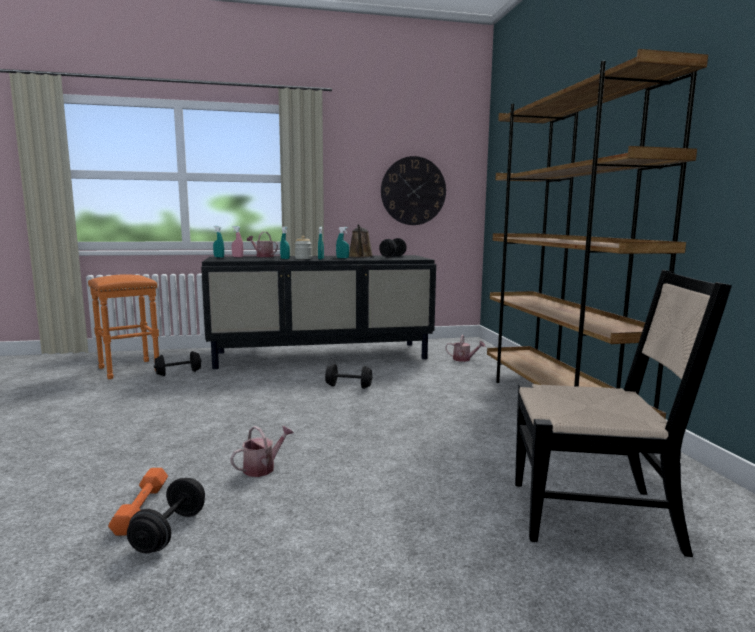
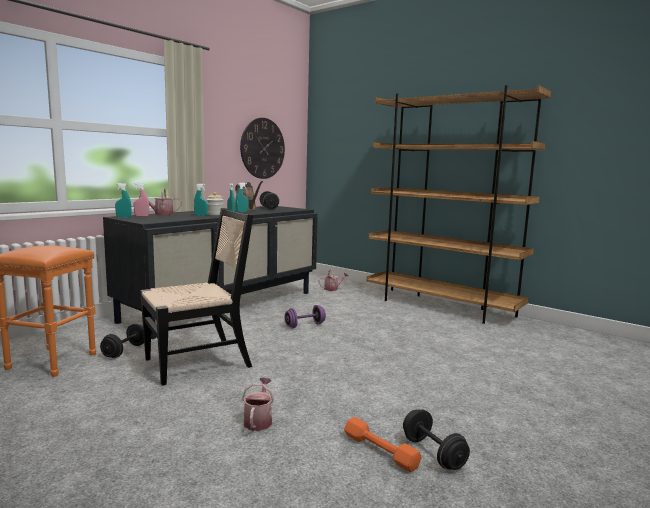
camera: 40 degrees left, 0 degrees up
(263, 467) = (386, 395): watering can -> watering can (259, 420)
(348, 386) = (305, 325): black dumbbell -> purple dumbbell
(593, 516) = (566, 359): chair -> chair (198, 363)

